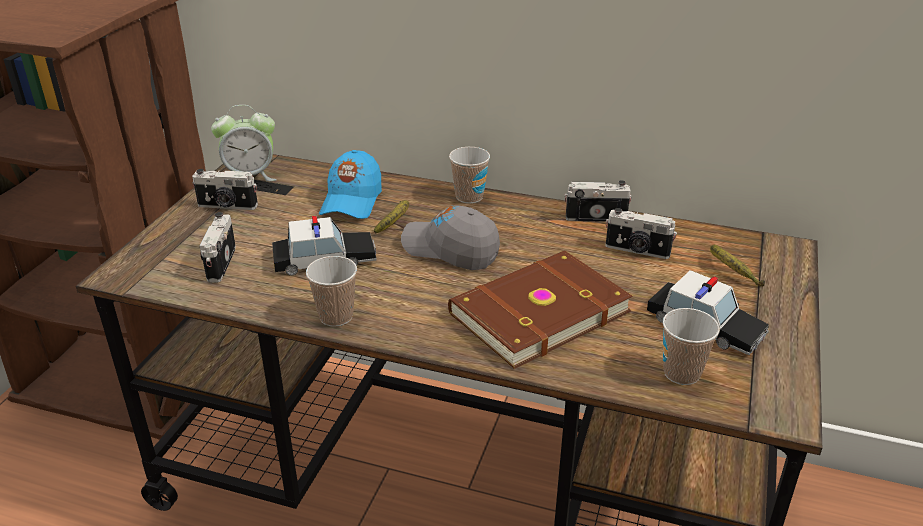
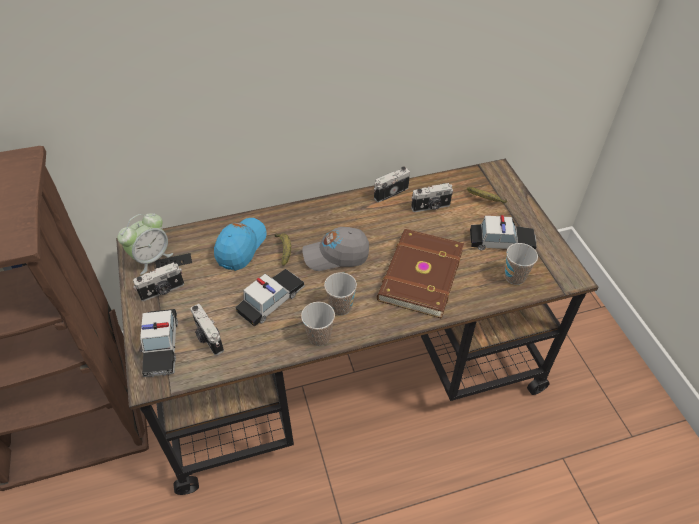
camera: 35 degrees left, 15 degrees up
(167, 250) = (161, 346): none -> toy car
(352, 201) = (241, 247): blue cap -> blue cap turned 135 degrees counterclockwise
(469, 197) = (308, 210): cup -> cup (340, 307)

